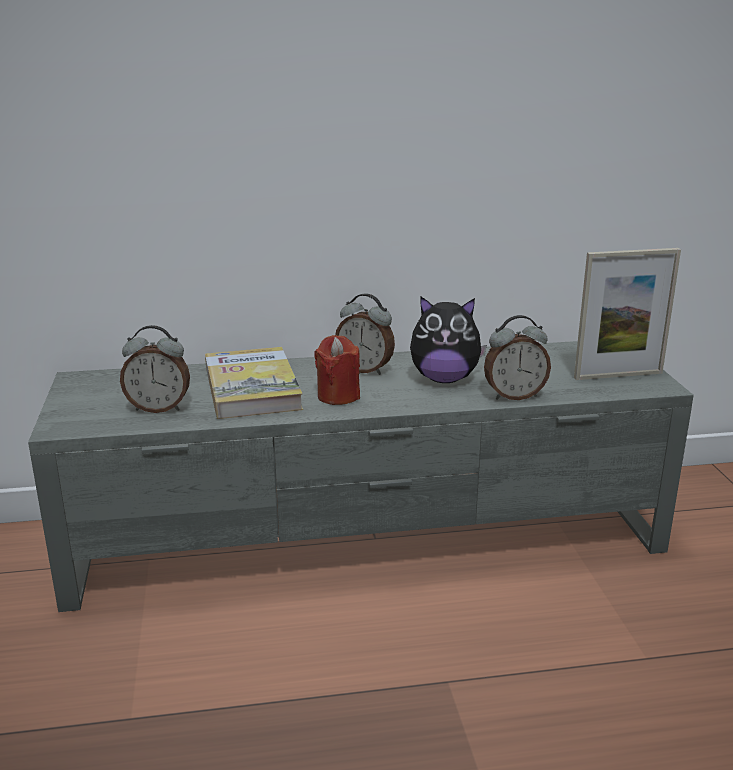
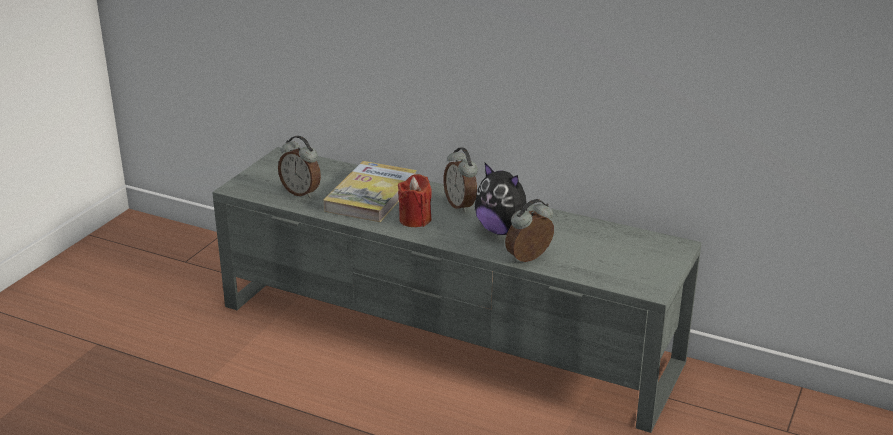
camera: 35 degrees right, 5 degrees up
(514, 396) = (529, 259): alarm clock -> alarm clock turned 120 degrees clockwise
(618, 375) = (634, 270): picture frame -> none

